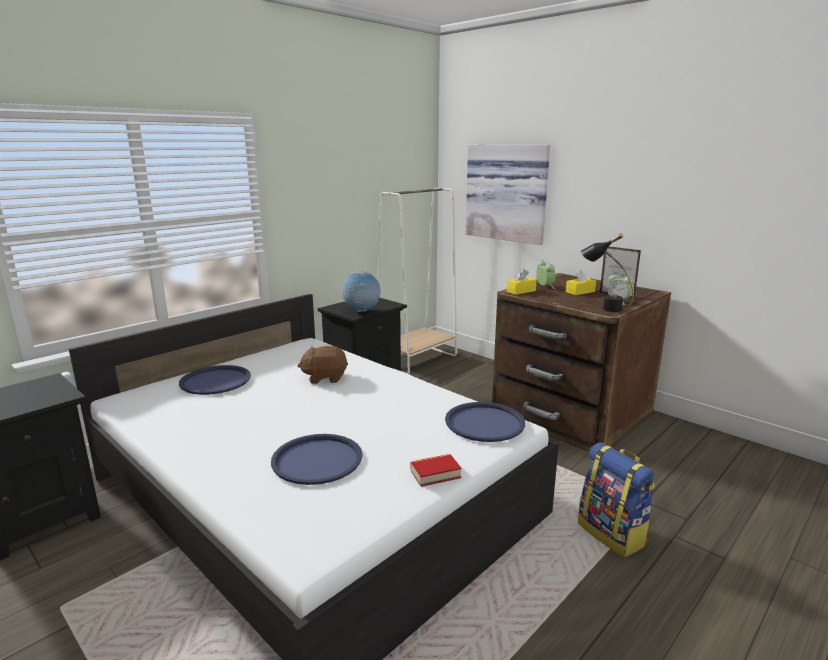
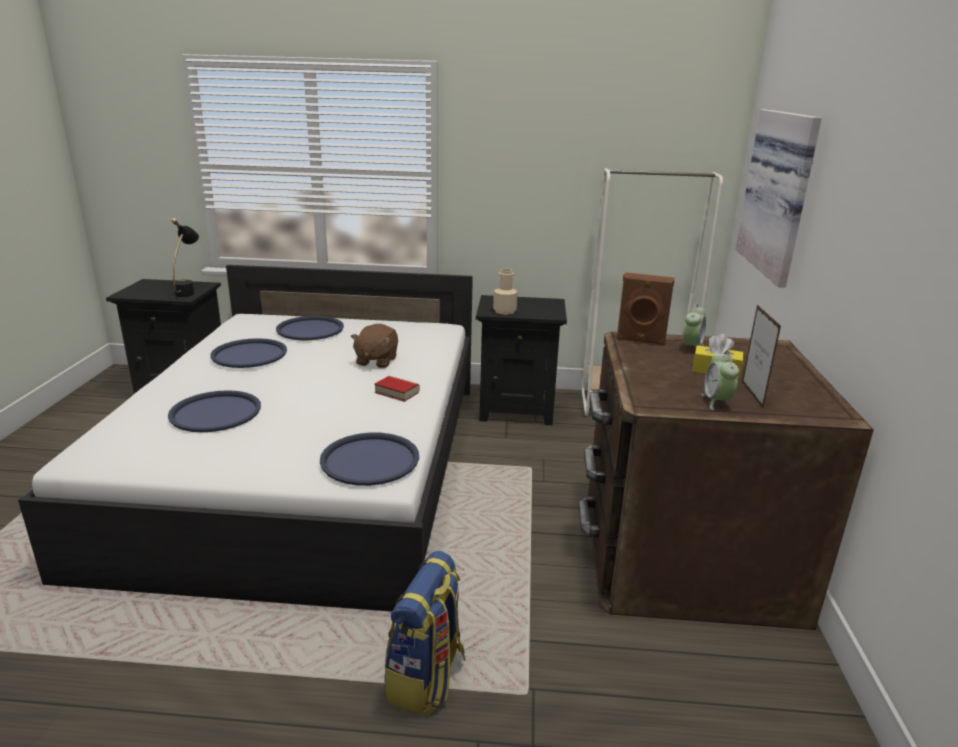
camera: 50 degrees right, 5 degrees up
(220, 416) = (249, 354): none -> blue tray
(325, 378) = (376, 361): brown plush toy -> brown plush toy turned 120 degrees counterclockwise
(361, 311) = (504, 311): globe -> beige bottle
(435, 474) = (237, 469): book -> book (397, 392)
(521, 291) = (640, 341): yellow tissue box -> brown speaker
(603, 307) = (666, 397): black table lamp -> black table lamp (188, 291)

